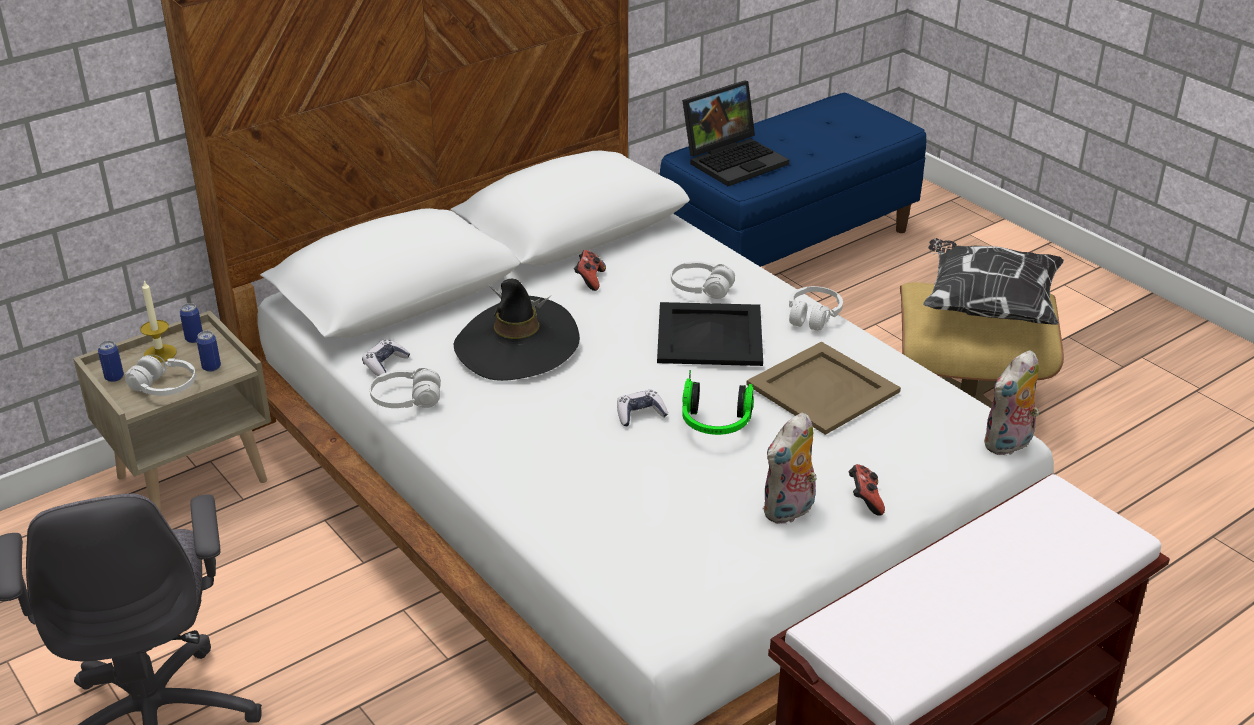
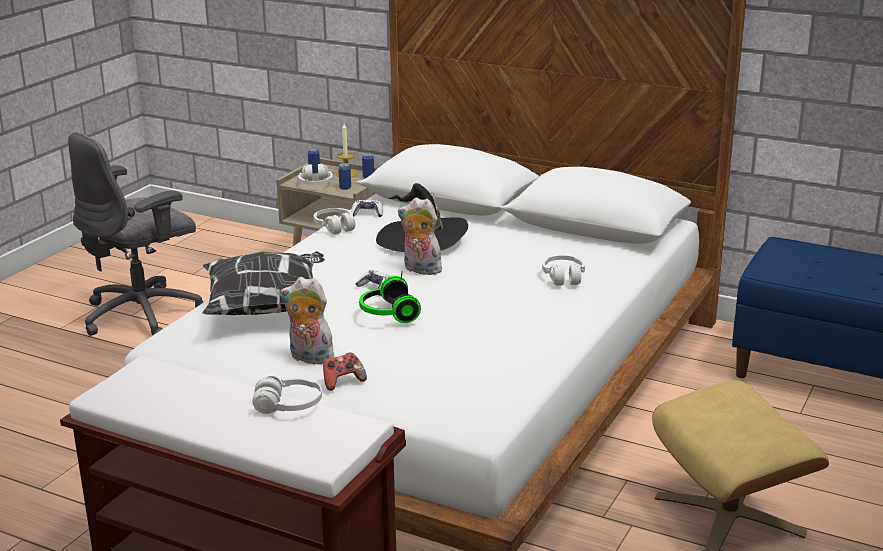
camera: 65 degrees right, 10 degrees down
(589, 280) = (530, 242): game controller -> none
(708, 335) = (499, 290): black tray -> none
(735, 160) = (805, 260): laptop -> none
(813, 316) = (573, 322): white headphones -> white headphones (288, 406)
(823, 389) = (471, 342): beige tray -> none
(987, 306) = (749, 423): pillow -> pillow (267, 308)
(1008, 445) = (471, 430): plush toy -> plush toy (420, 270)

